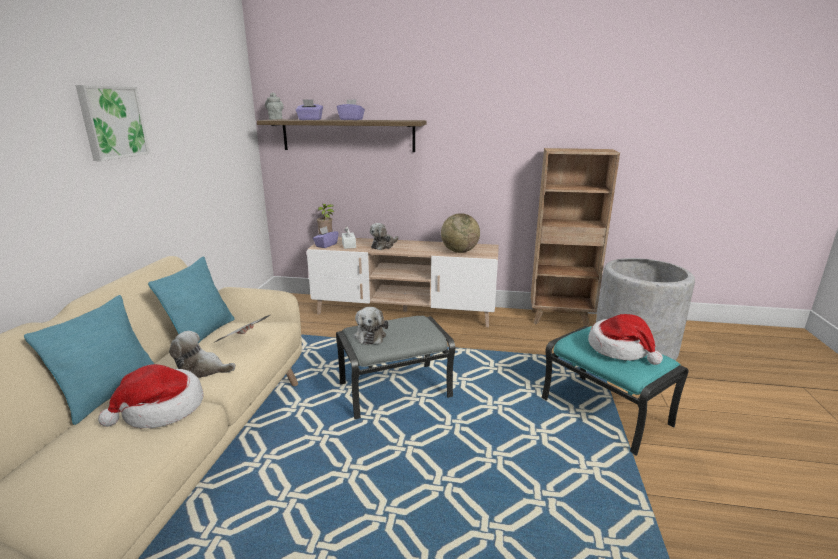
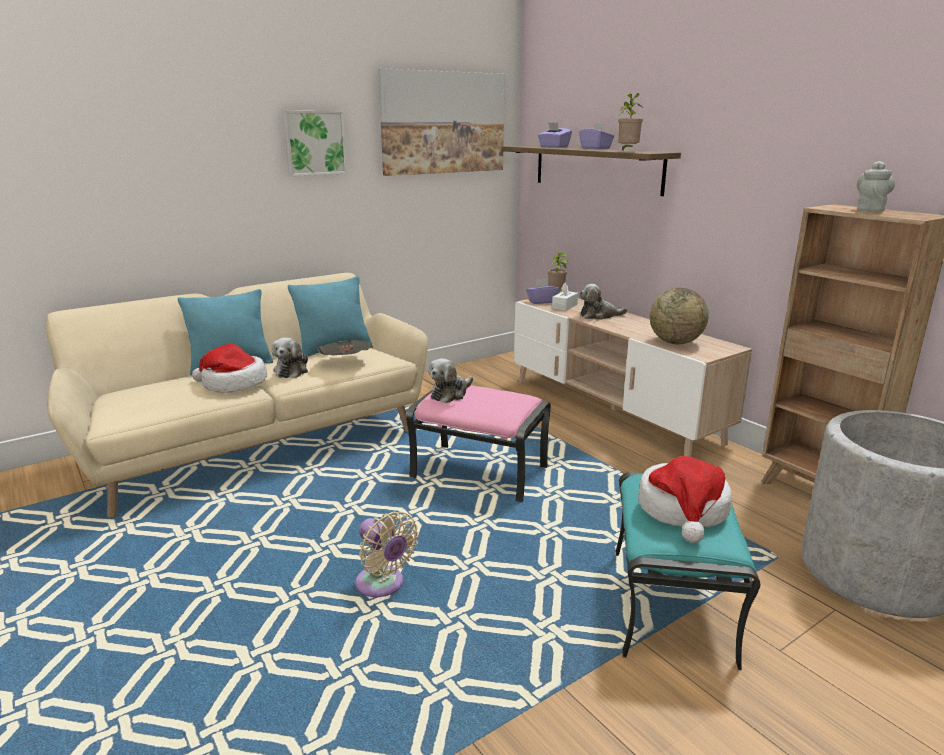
camera: 45 degrees right, 0 degrees up
(202, 370) = (292, 370): plush toy -> plush toy turned 135 degrees counterclockwise
(208, 100) = (443, 123): none -> picture
(275, 119) = (528, 145): grey teapot -> grey teapot (870, 210)
(395, 389) = (480, 472): grey ottoman -> pink ottoman
(397, 121) = (627, 152): none -> potted plant
(469, 510) = (382, 585): none -> beige fan

